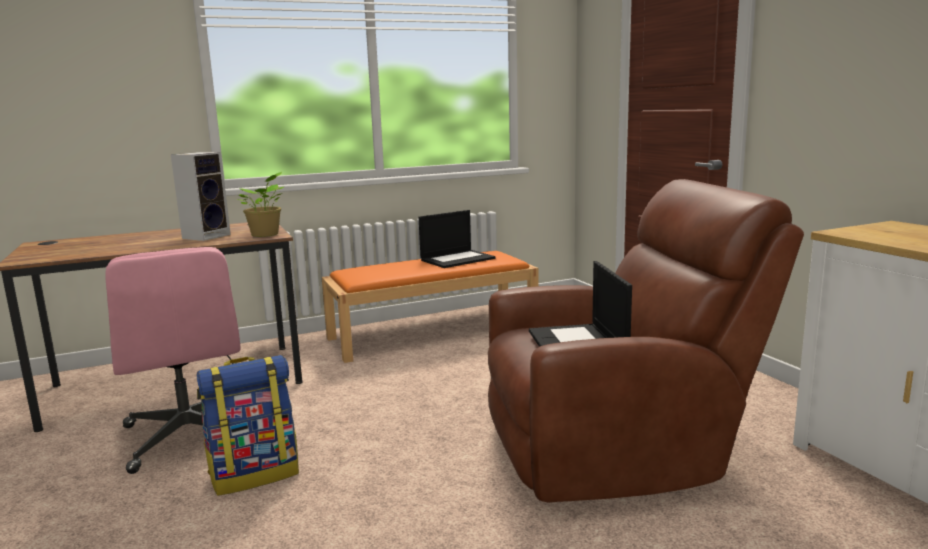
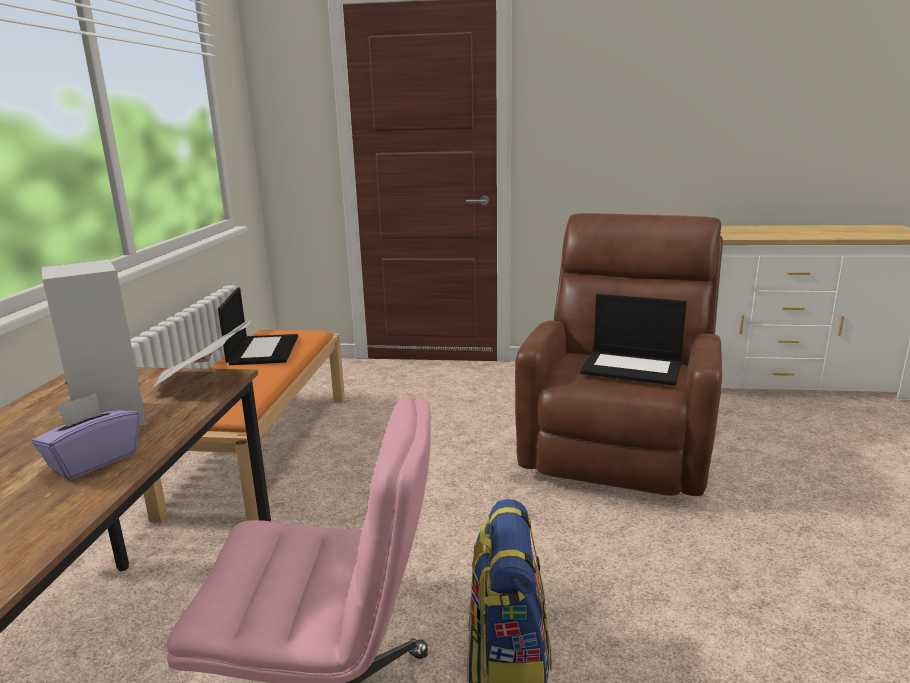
camera: 60 degrees left, 5 degrees up
(159, 244) = (93, 461): none -> purple tissue box
(266, 235) = (203, 381): potted plant -> newspaper

